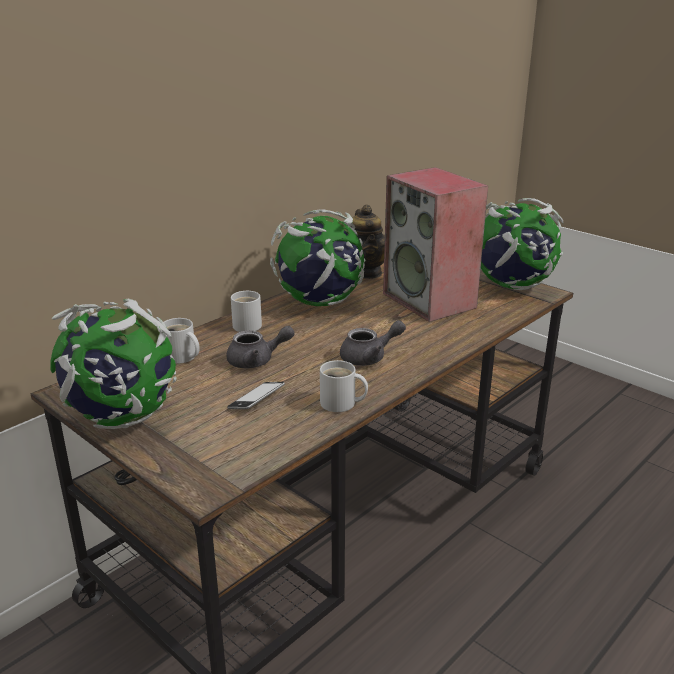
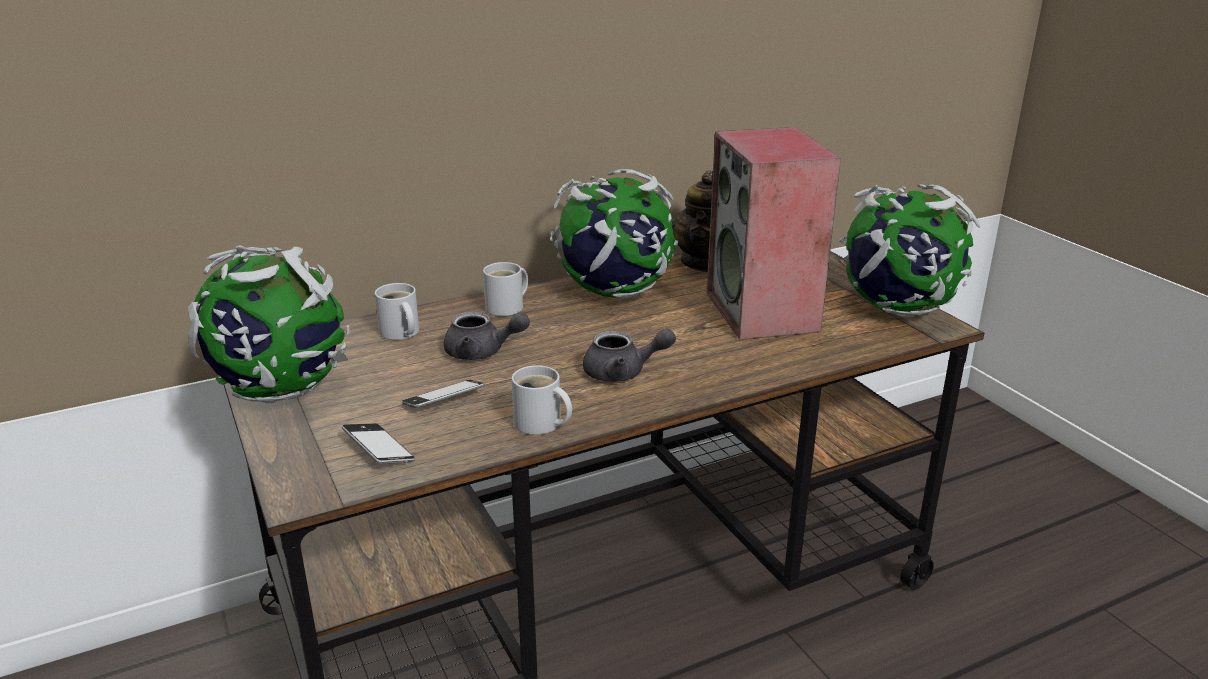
camera: 20 degrees right, 0 degrees up
(237, 445) = (378, 450): none -> phone

